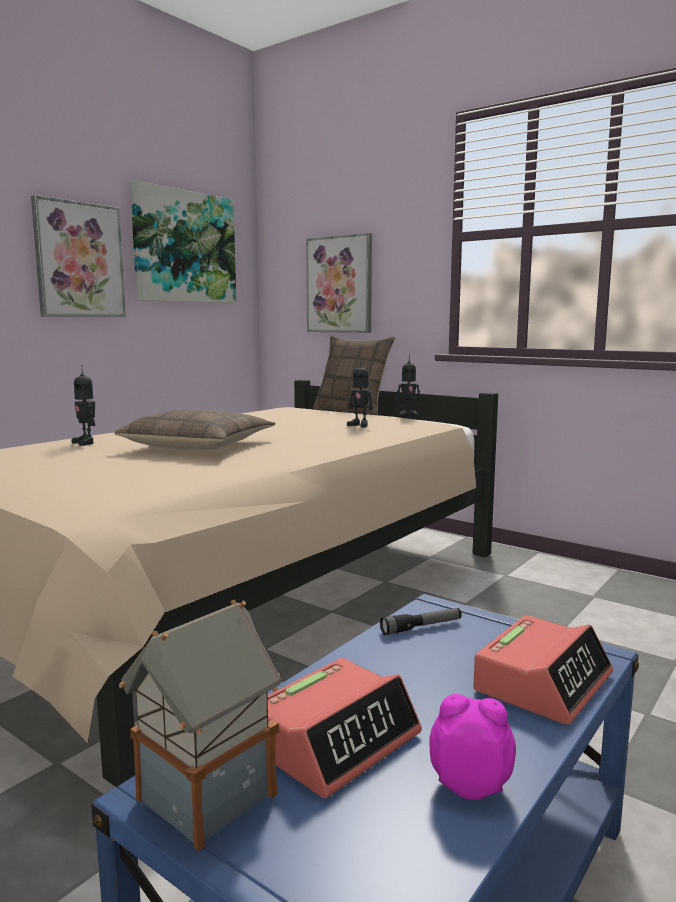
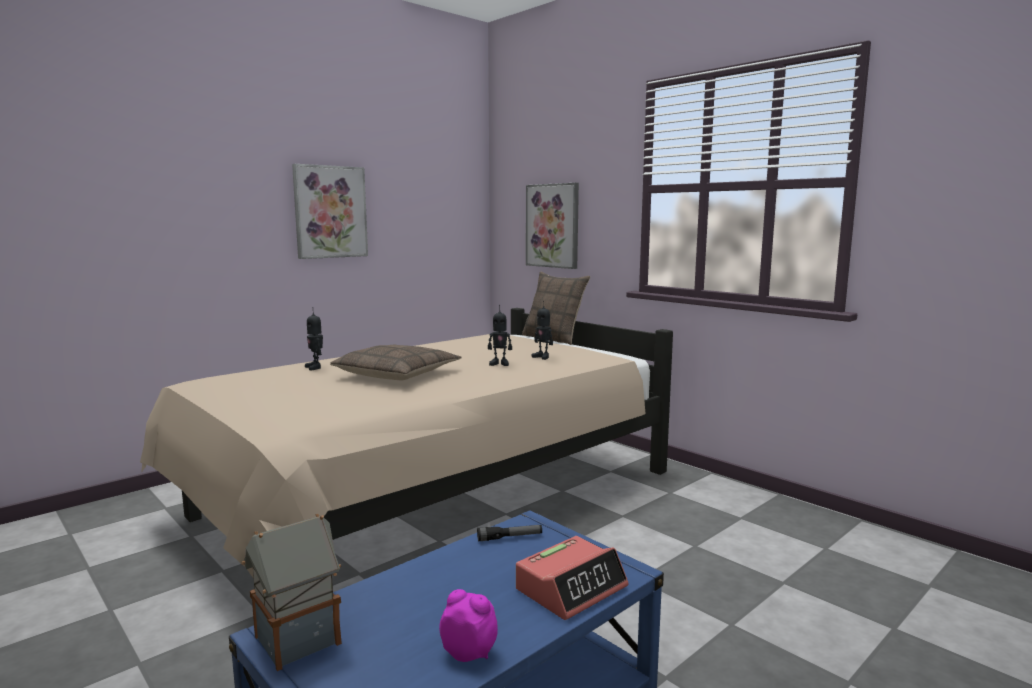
camera: 10 degrees right, 0 degrees up
(184, 247) = (421, 195): picture -> none
(335, 740) = (398, 613): alarm clock -> none
(408, 416) = (593, 347): toy robot -> toy robot (499, 364)

